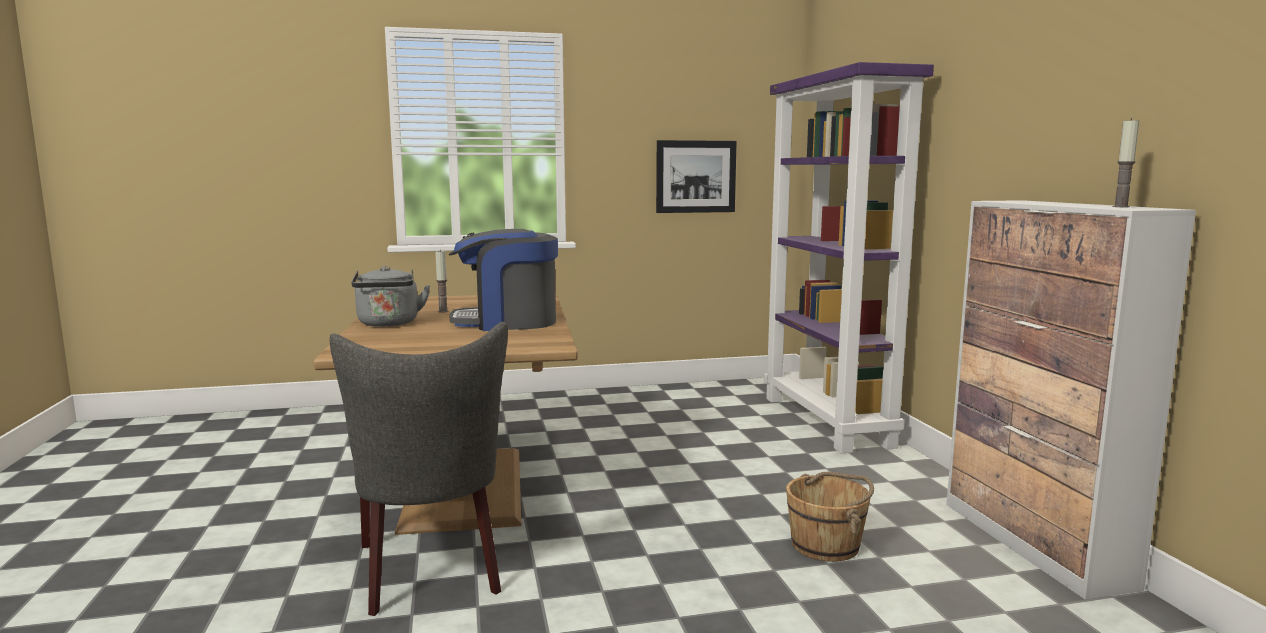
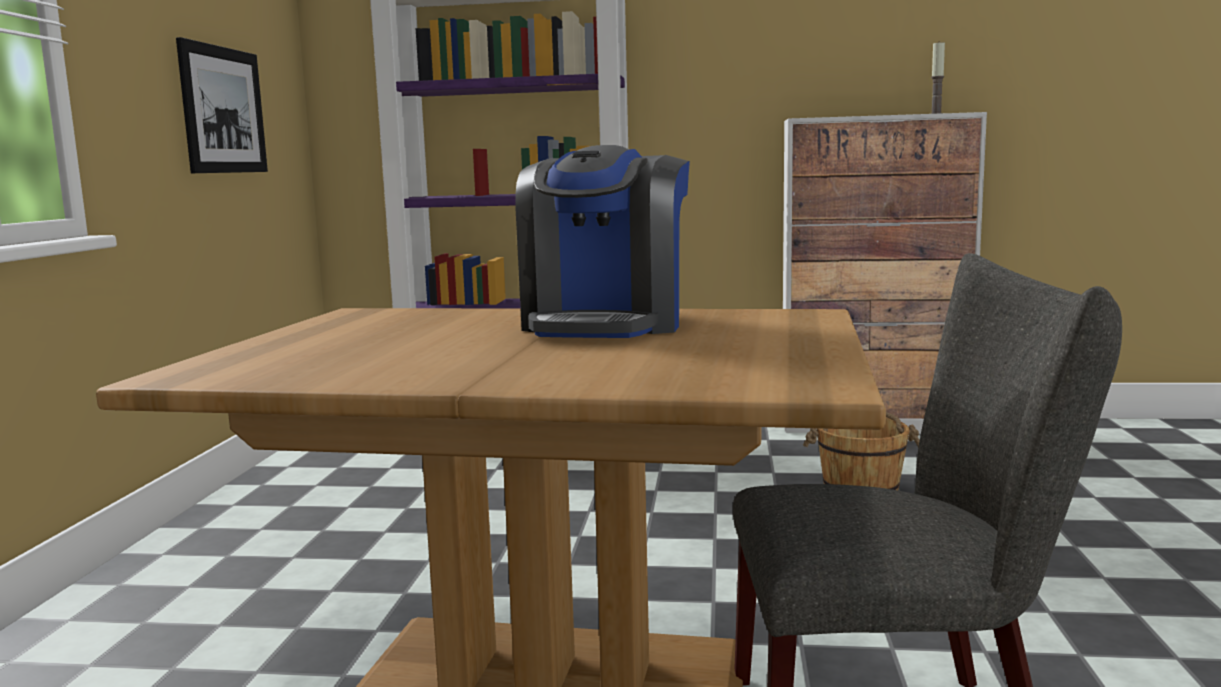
camera: 70 degrees left, 0 degrees up
(388, 324) = (530, 372): grey kettle -> none
(443, 311) = (430, 348): candle -> none

